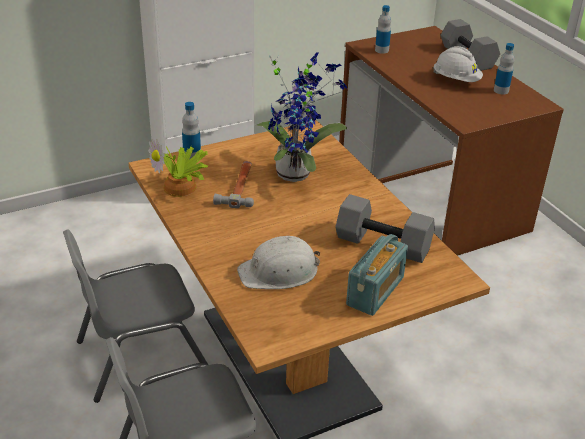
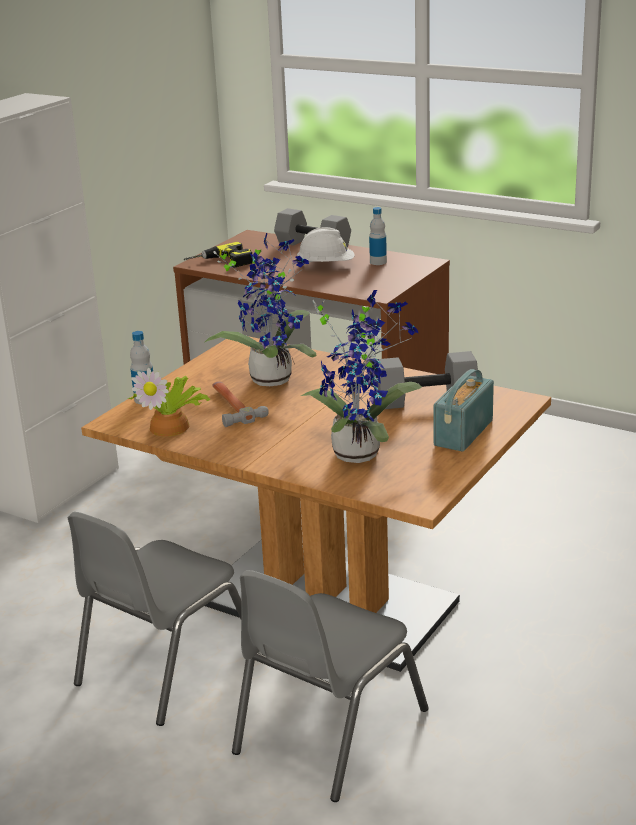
camera: 30 degrees left, 10 degrees down
(279, 271) = (360, 451): white hard hat -> potted plant
(375, 291) = (463, 433): radio -> radio turned 150 degrees counterclockwise
(381, 50) = (220, 263): bottle -> power drill

